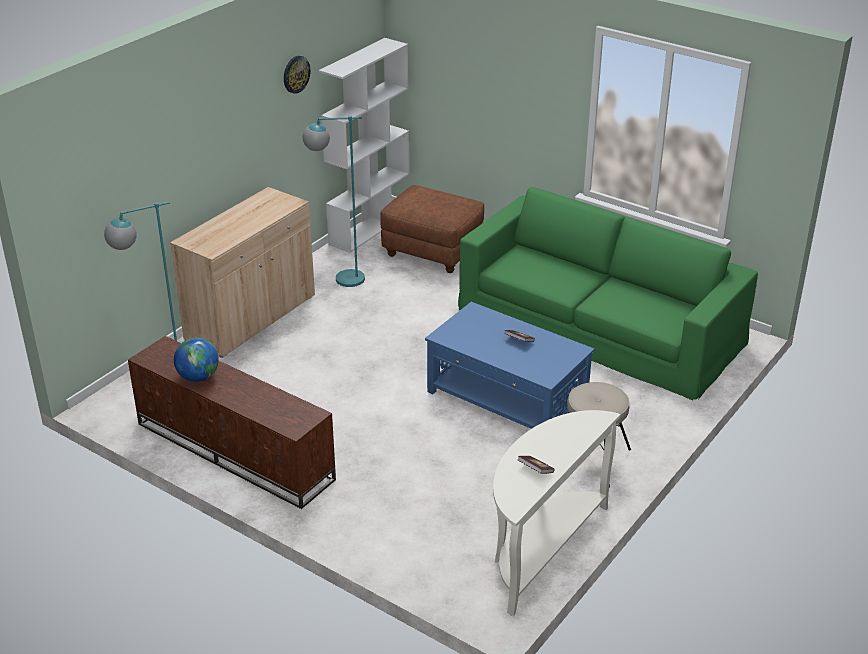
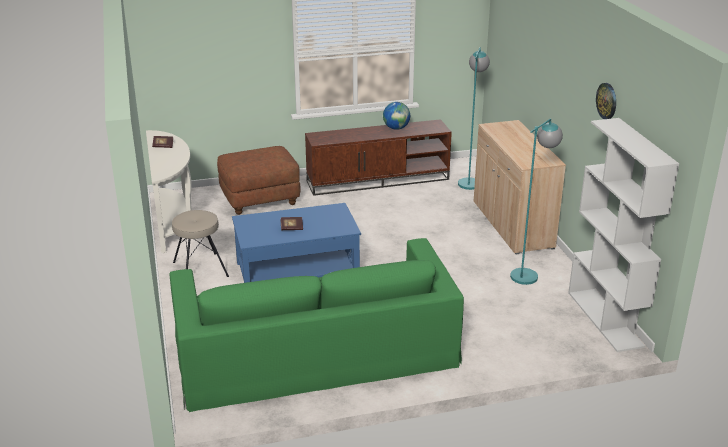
camera: 130 degrees right, 5 degrees down
(432, 252) = (527, 330): brown ottoman -> brown ottoman (260, 199)

